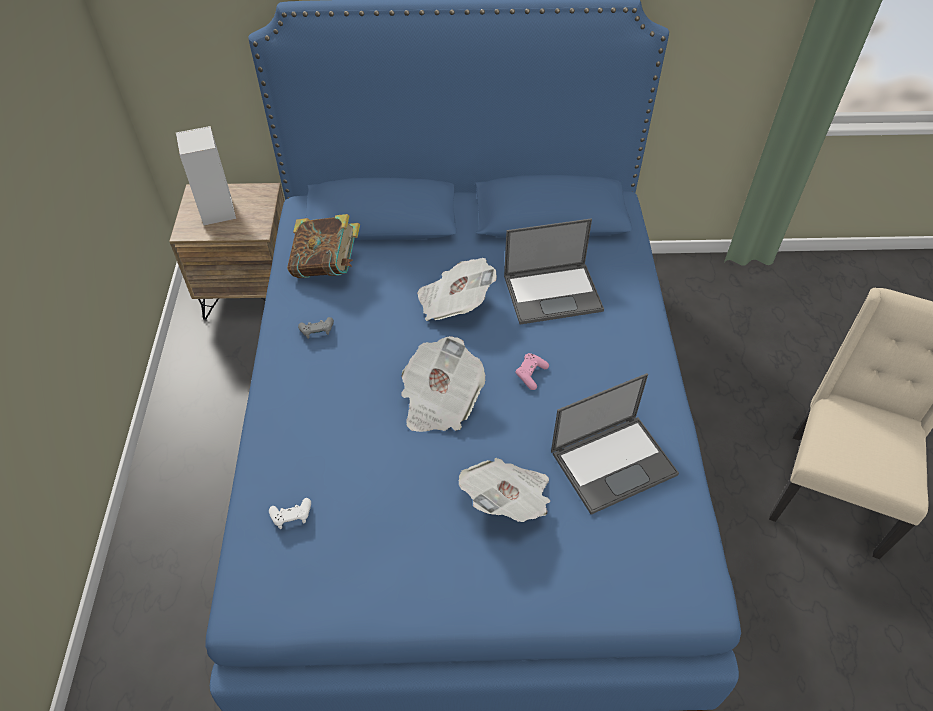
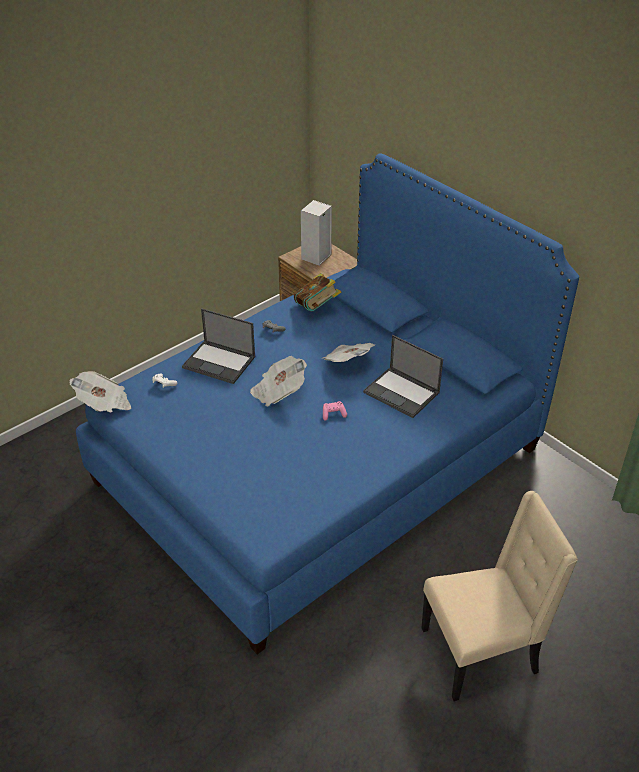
camera: 50 degrees right, 10 degrees down
(508, 500) = (247, 447): newspaper -> newspaper (104, 404)
(614, 462) = (312, 473): laptop -> laptop (220, 362)

